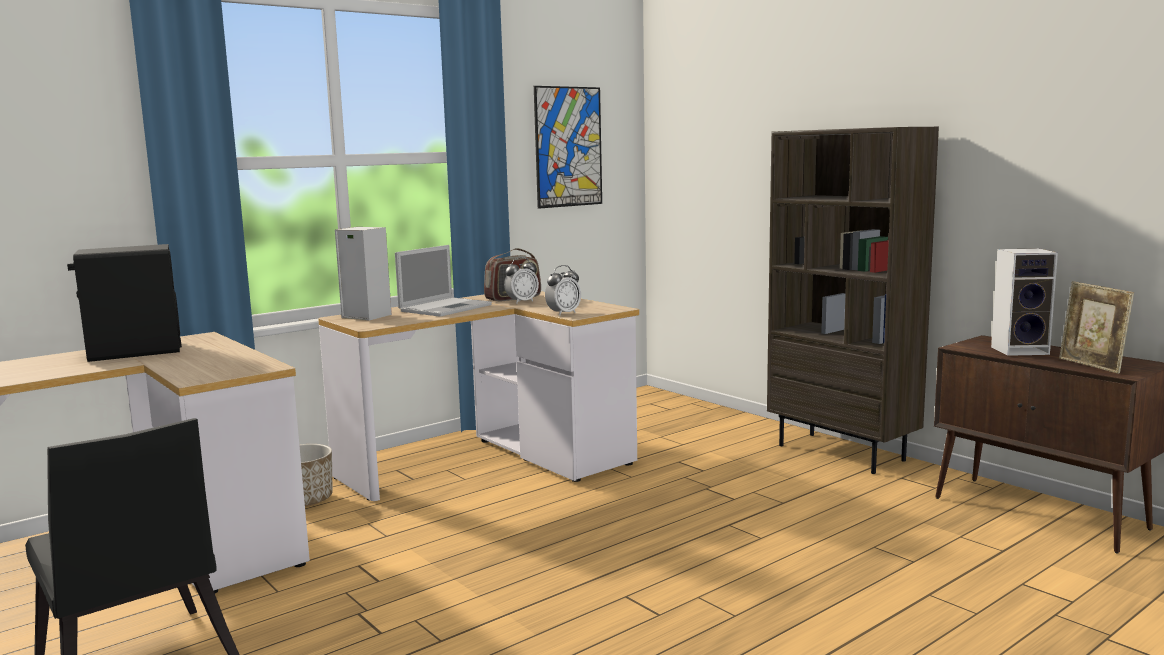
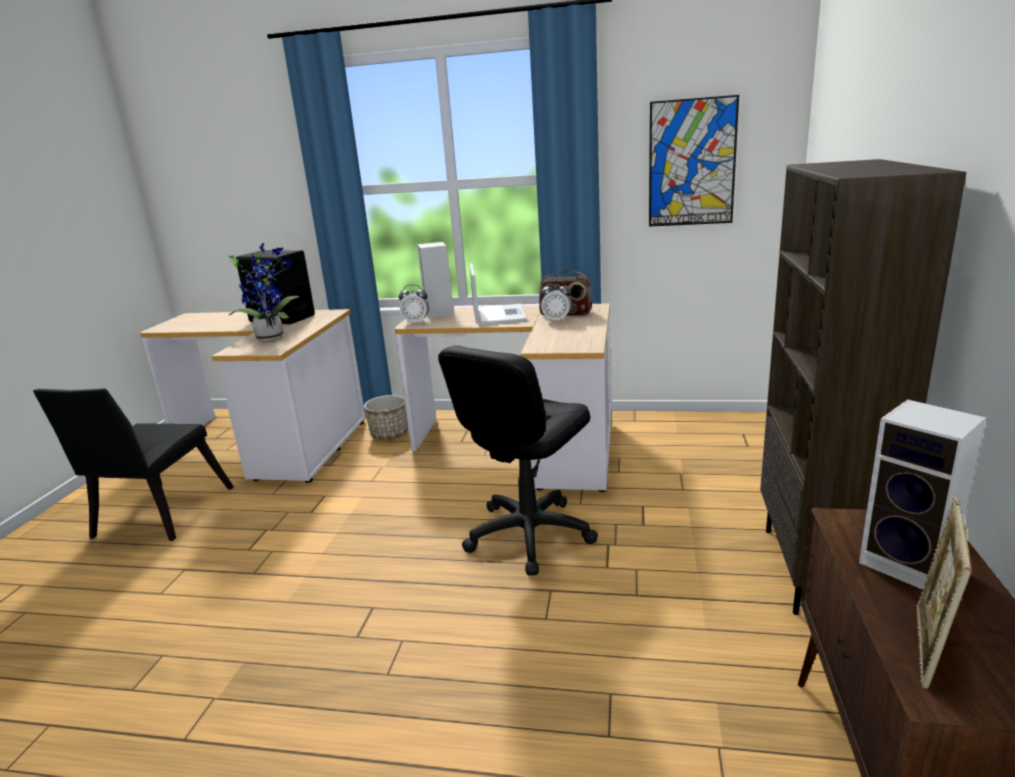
camera: 50 degrees right, 10 degrees up
(205, 362) = (272, 337): none -> potted plant
(446, 308) = (498, 315): laptop -> laptop turned 90 degrees counterclockwise
(563, 313) = (538, 343): alarm clock -> alarm clock (416, 322)
(637, 506) = (528, 534): none -> black office chair

